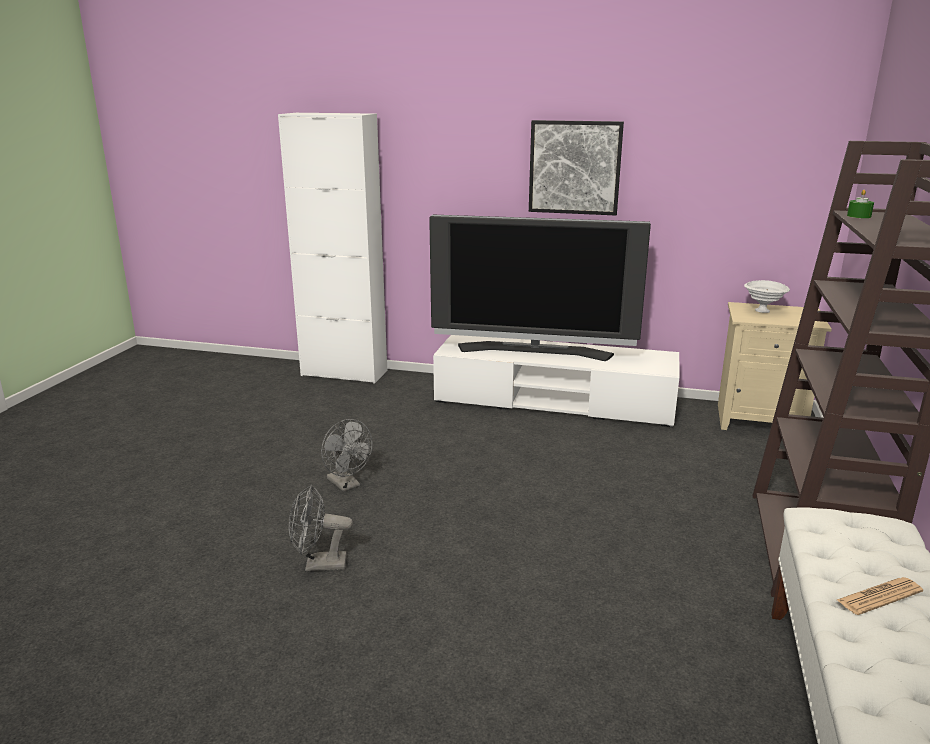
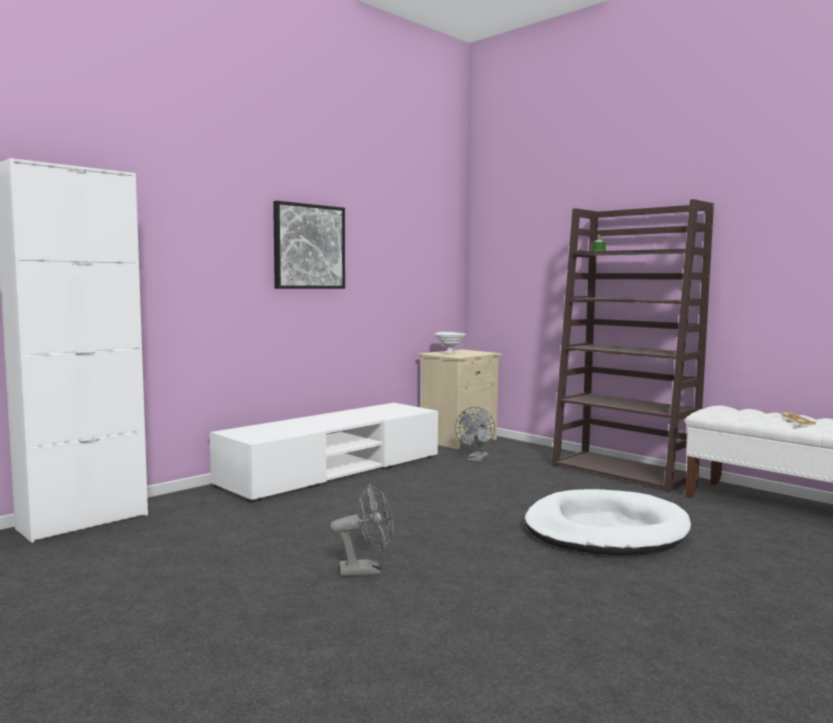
camera: 60 degrees left, 15 degrees down
(319, 565) = (514, 611): grey fan -> grey fan (476, 459)
(534, 351) = (317, 423): television -> none
(560, 574) = (605, 530): none -> white dog bed

